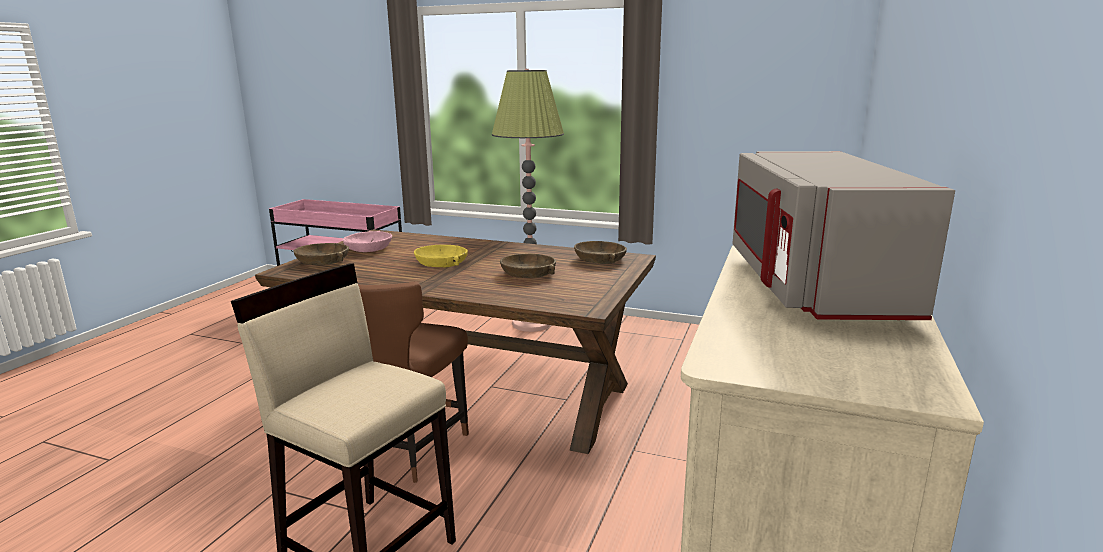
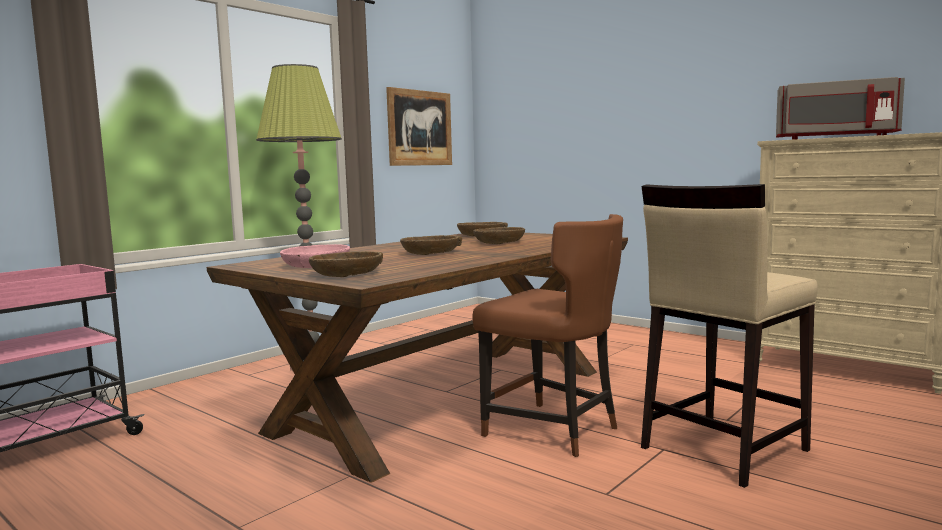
camera: 70 degrees left, 10 degrees down
(442, 263) = (430, 253): yellow bowl -> brown bowl
(751, 112) = (420, 128): none -> picture

